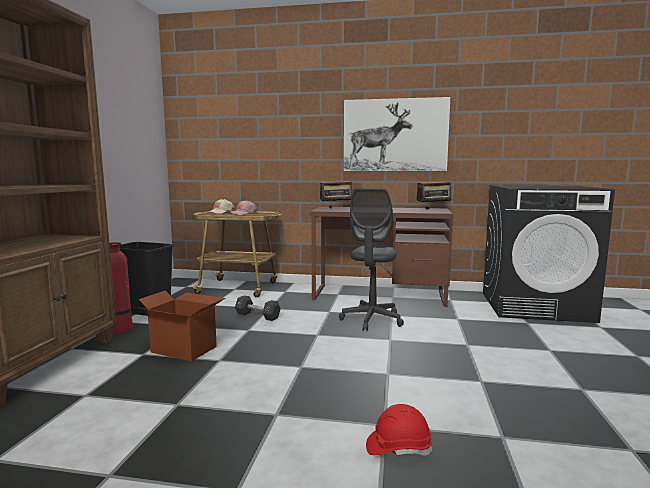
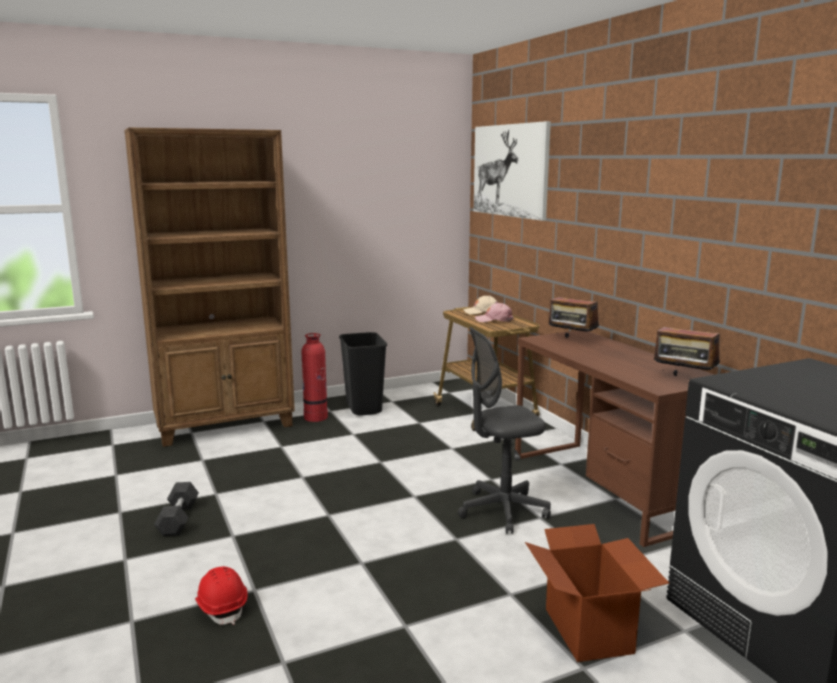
camera: 55 degrees right, 5 degrees up
(184, 349) = (307, 455): cardboard box -> cardboard box (589, 630)
(257, 316) = (422, 451): black dumbbell -> black dumbbell (178, 519)
(395, 135) = (679, 235): picture -> picture (510, 170)

